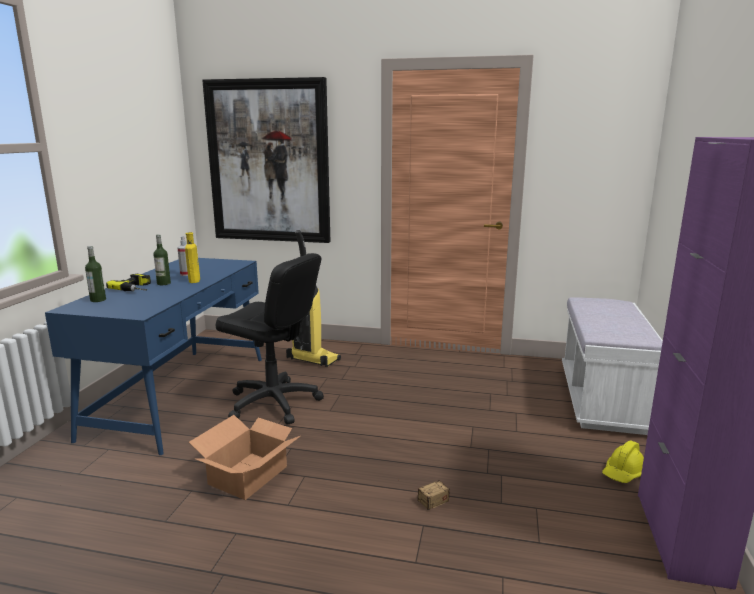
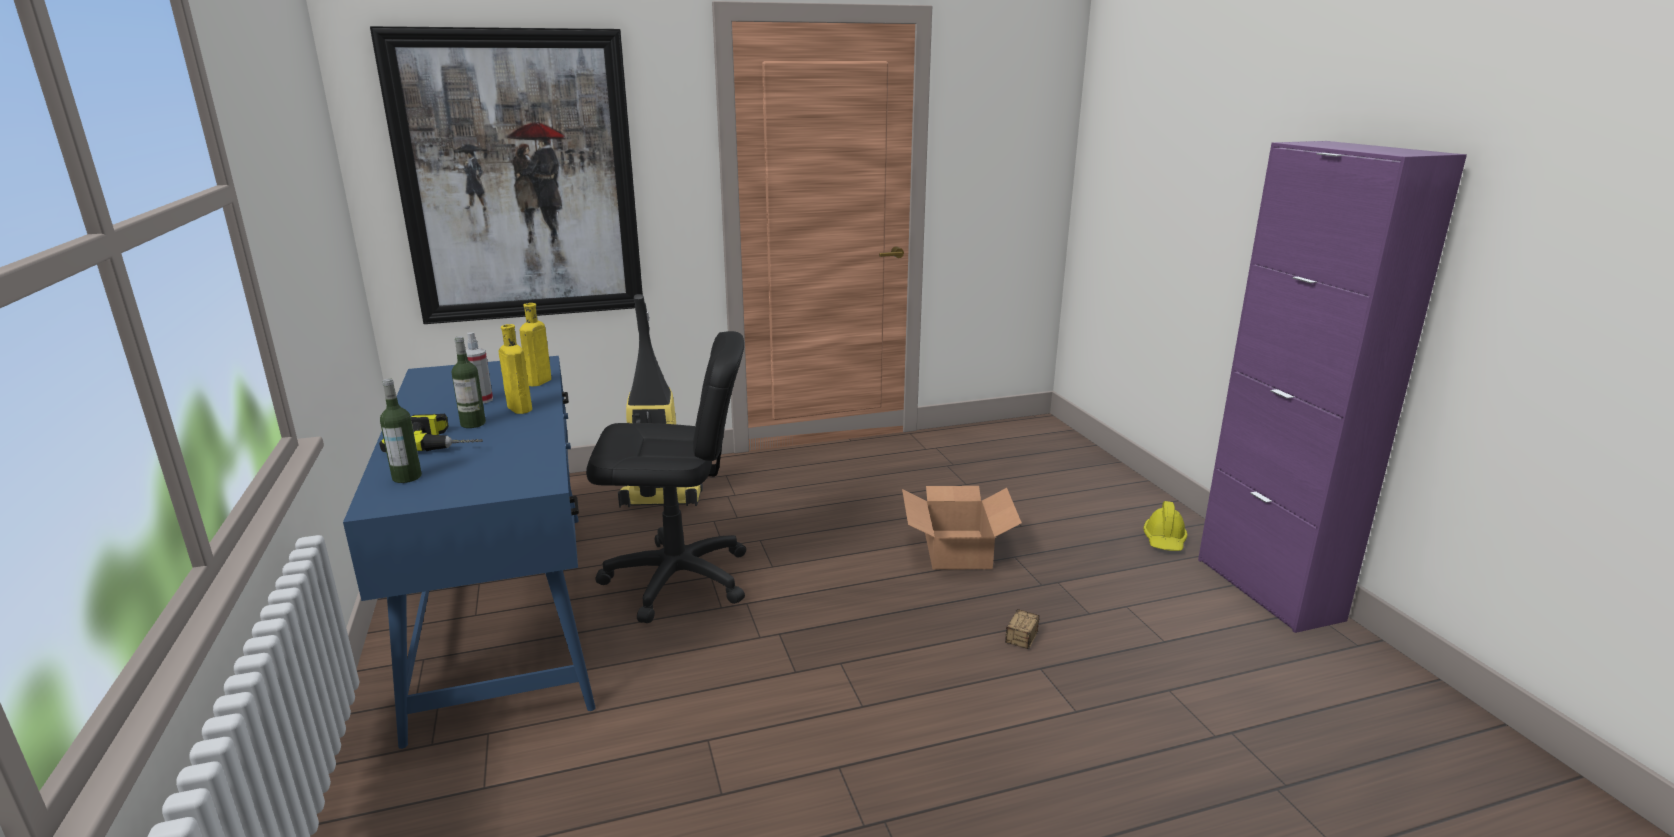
camera: 30 degrees left, 5 degrees up
(224, 271) = (537, 382): none -> yellow bottle
(249, 475) = (765, 689): cardboard box -> cardboard box (958, 549)
(603, 400) = (1069, 463): white bench -> none

